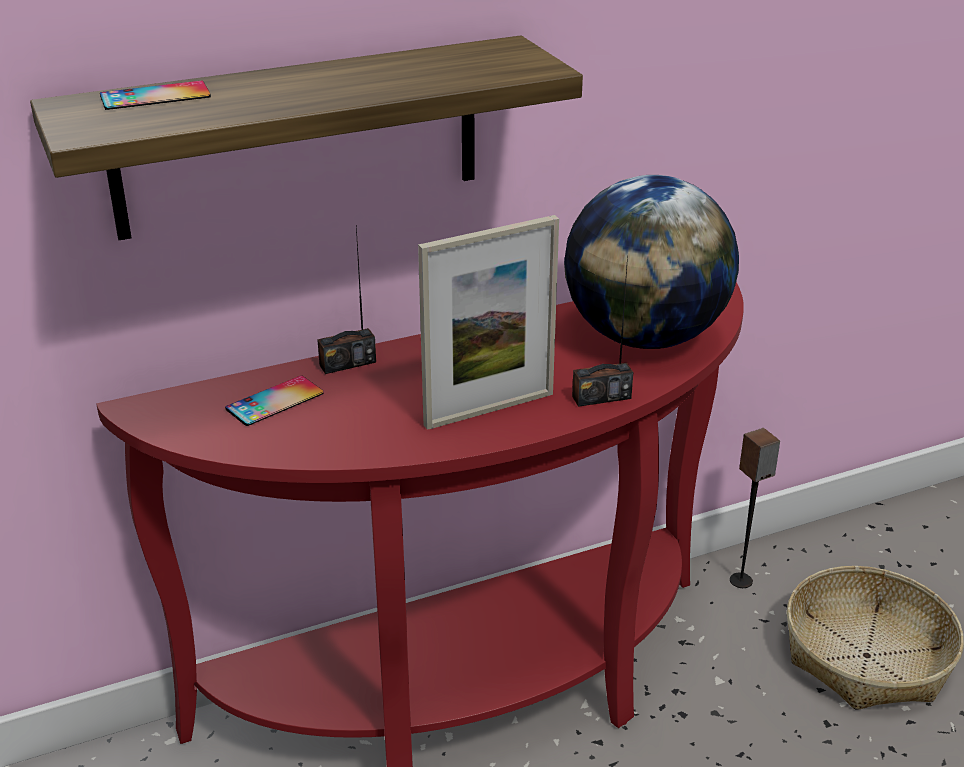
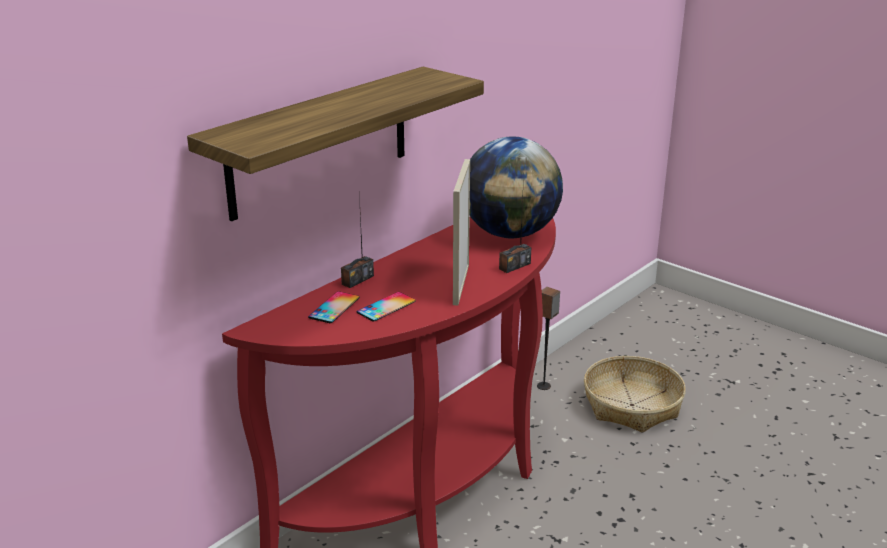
camera: 25 degrees left, 5 degrees down
(155, 96) = (264, 123): phone -> phone (386, 307)
(489, 409) = (461, 285): picture frame -> picture frame turned 150 degrees clockwise

